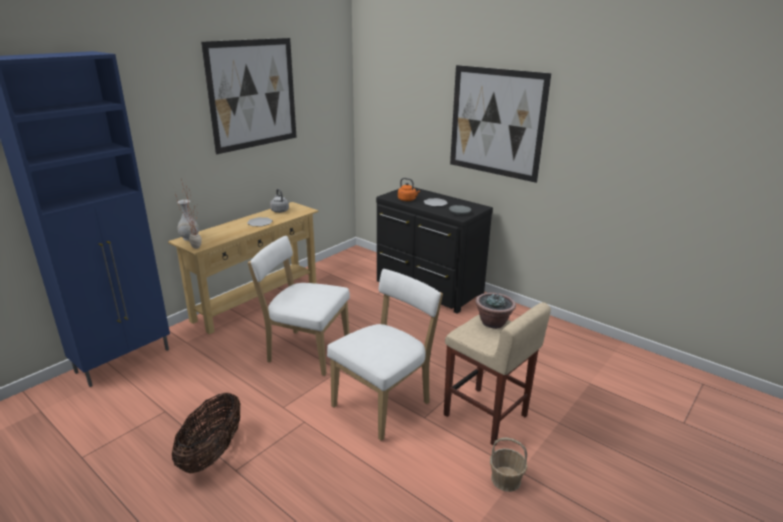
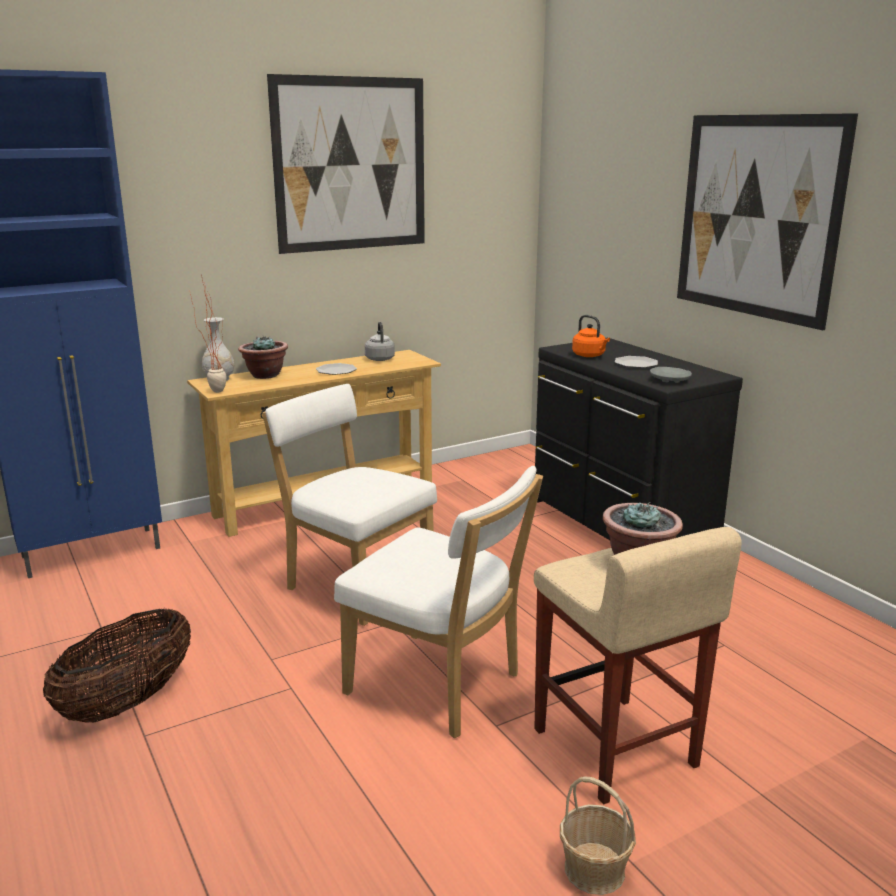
camera: 20 degrees right, 5 degrees down
(217, 231) = (265, 375): none -> potted plant
(385, 403) = (440, 687): white chair -> white chair turned 60 degrees clockwise

